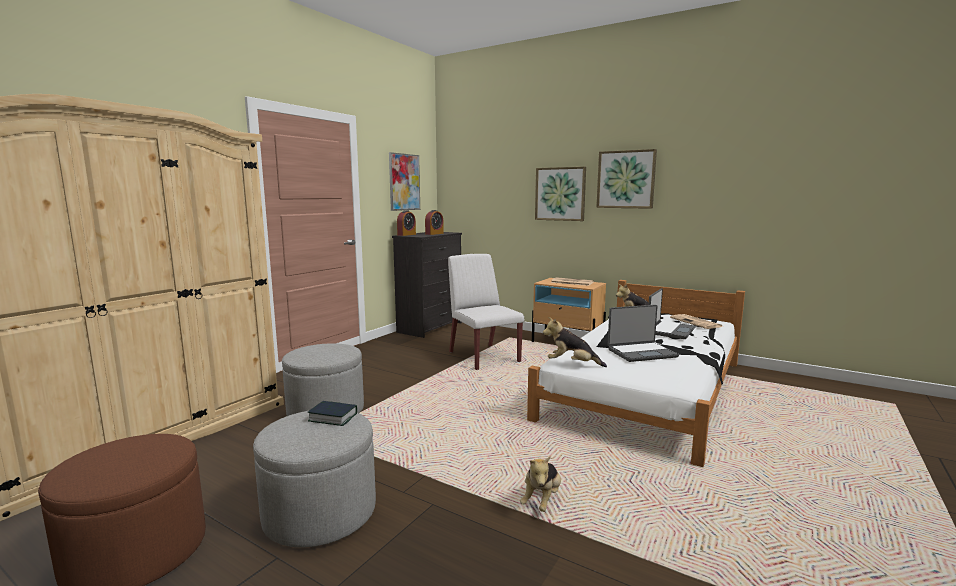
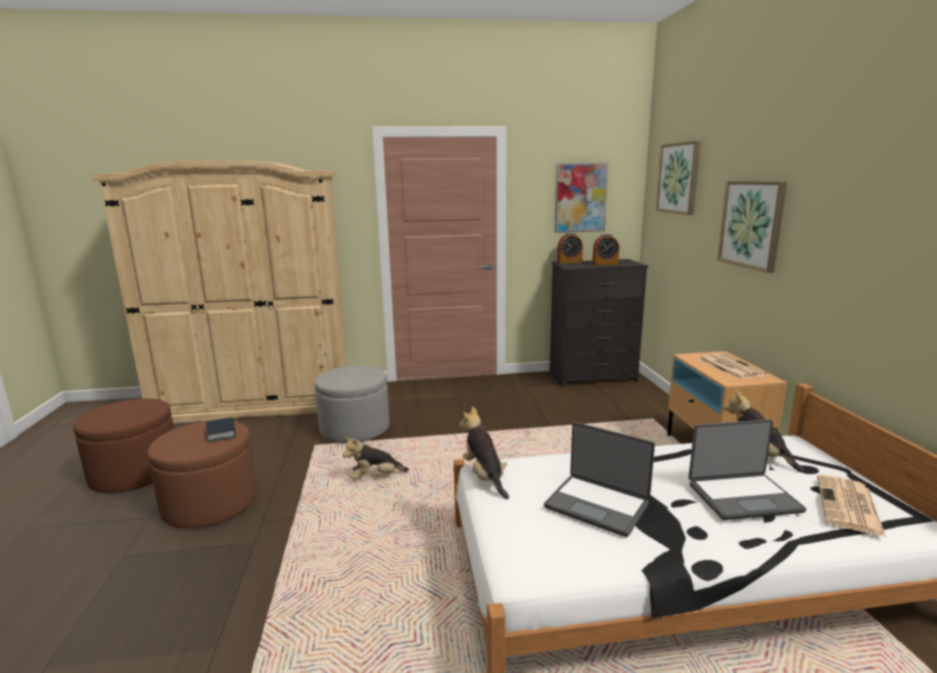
camera: 50 degrees right, 5 degrees up
(320, 513) = (210, 503): grey ottoman -> brown ottoman
(483, 357) = (571, 431): white chair -> none
(542, 500) = (304, 598): plush toy -> plush toy (375, 477)
(626, 179) = (837, 208): picture -> picture (679, 178)

